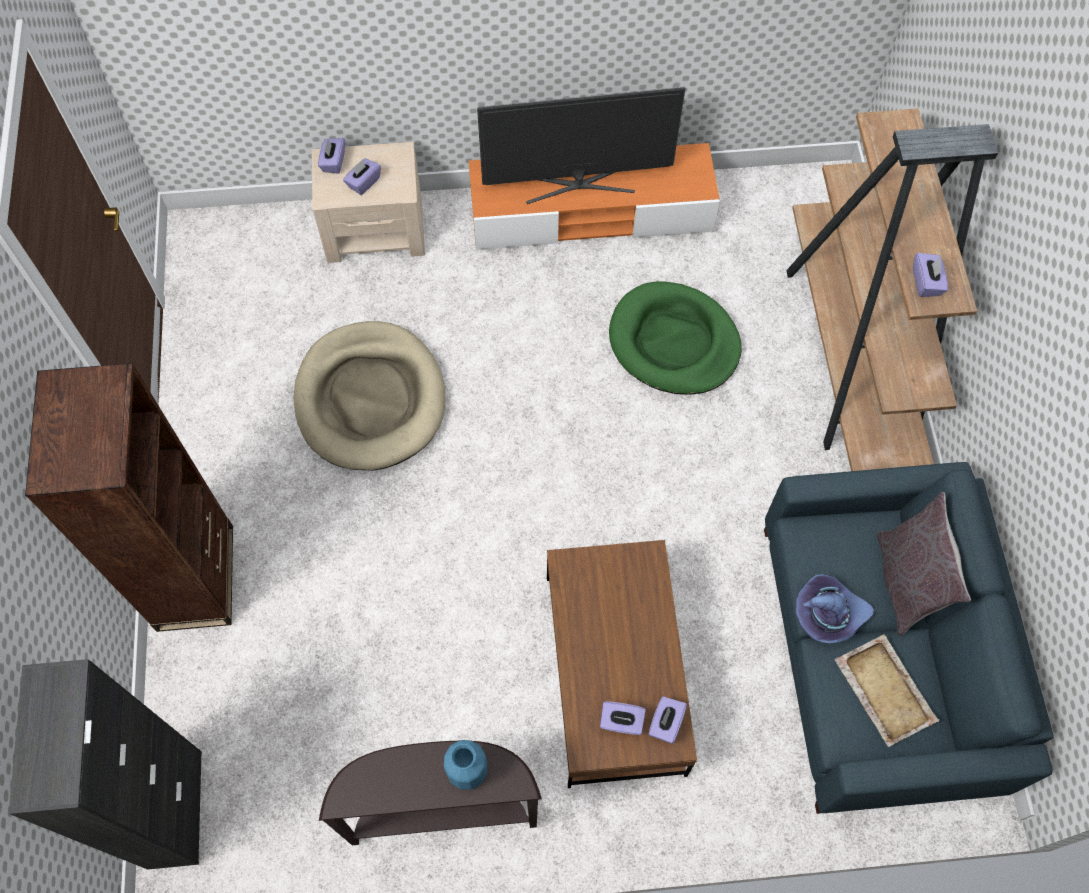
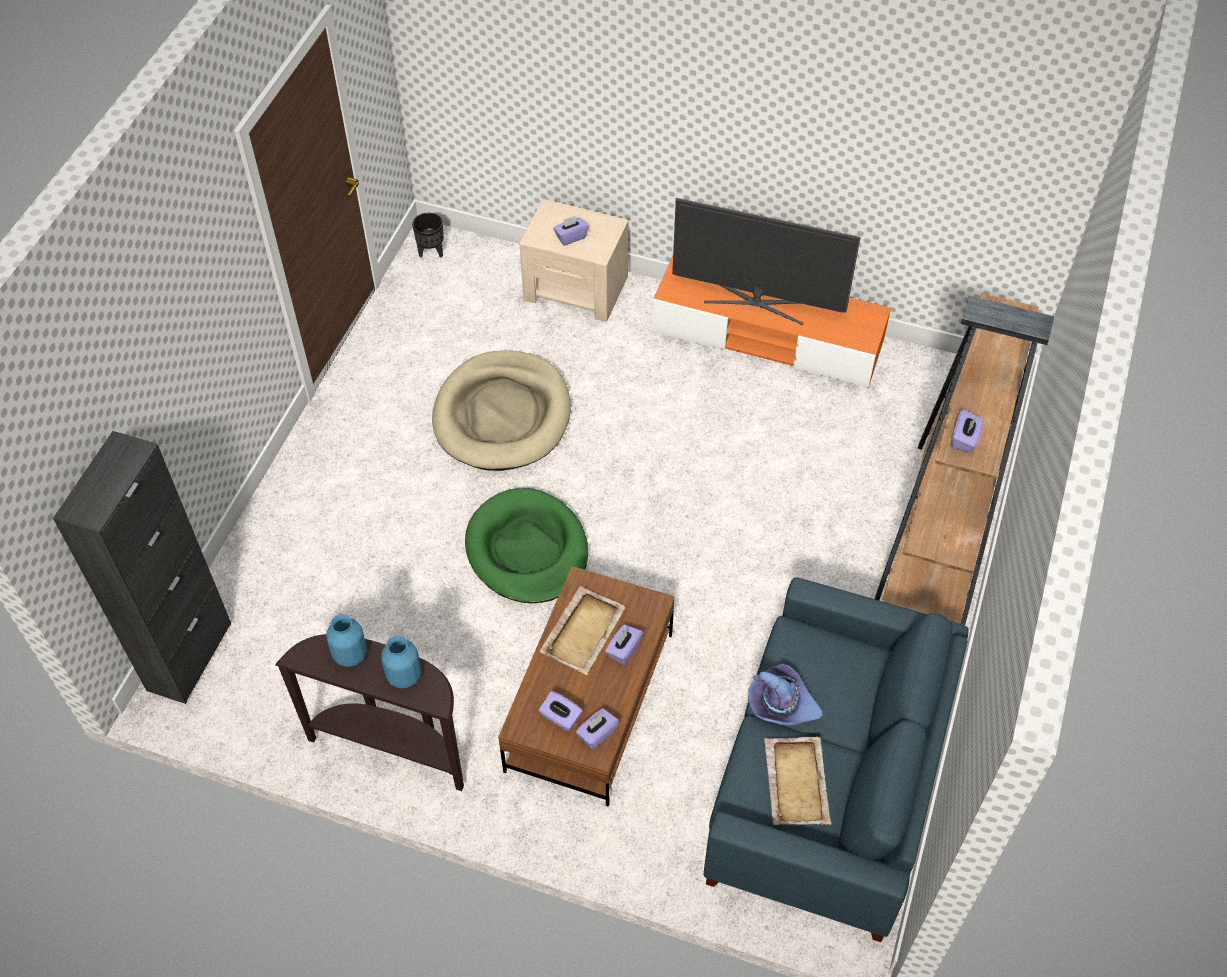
camera: 25 degrees right, 10 degrees down
(196, 577) = (295, 495): brown bookcase -> none
(202, 243) = (431, 251): none -> black planter
(333, 162) = (555, 214): purple tissue box -> purple tissue box (623, 650)
(396, 773) = (350, 655): none -> blue vase
(595, 616) = (583, 631): none -> beige tray
(673, 342) = (784, 464): green dog bed -> green dog bed (527, 550)
(906, 582) = (865, 707): grey pillow -> none

